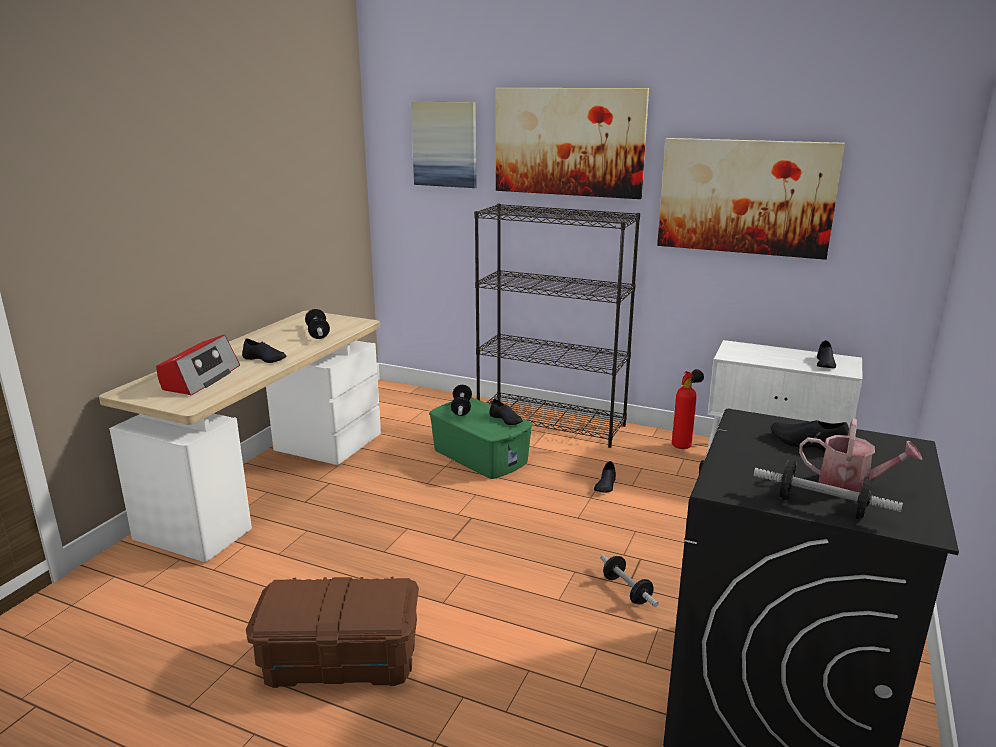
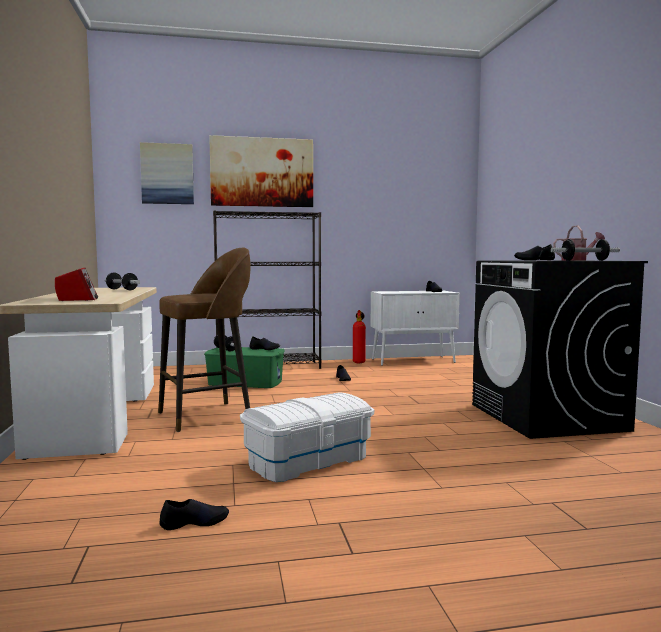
camera: 35 degrees left, 15 degrees down
(265, 359) = (110, 294): black shoe -> black shoe (194, 522)
(341, 659) = (308, 460): brown storage box -> white storage box
(358, 520) = (207, 416): none -> brown stool
(627, 590) = (421, 405): dumbbell -> none
(745, 197) = (373, 204): picture -> none

